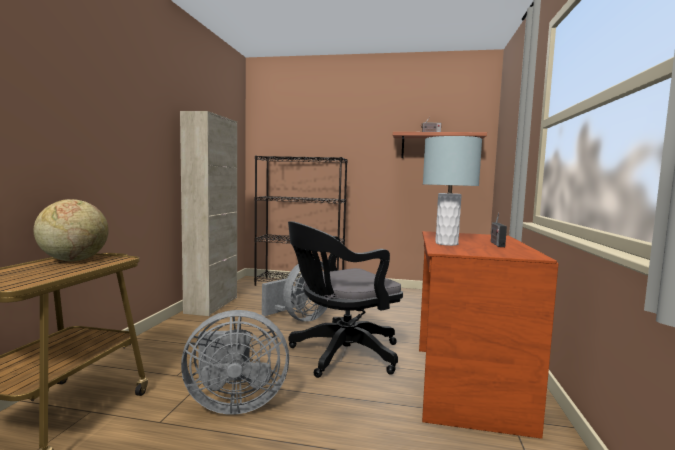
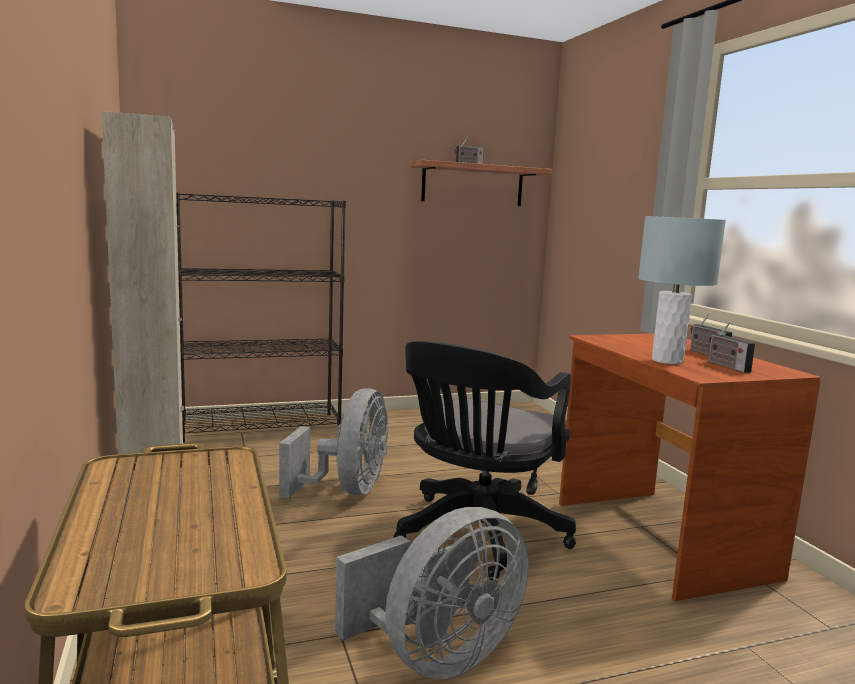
camera: 30 degrees left, 5 degrees up
(73, 260) = (144, 479): globe -> none
(486, 249) = (726, 366): none -> radio

